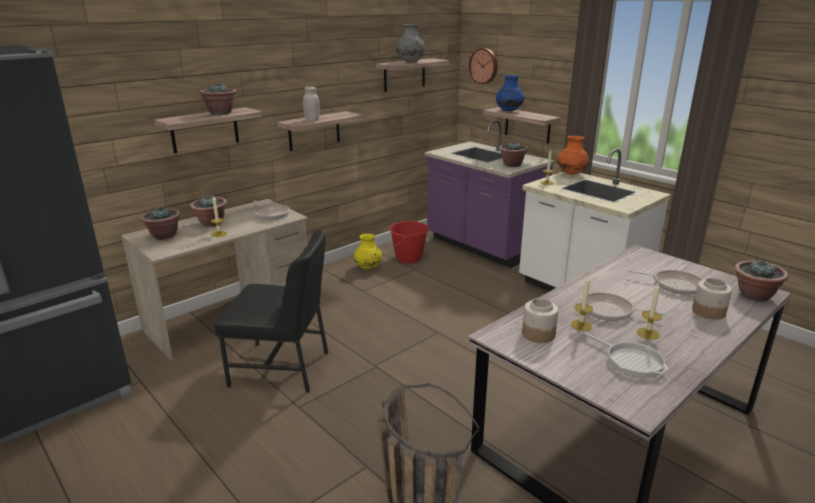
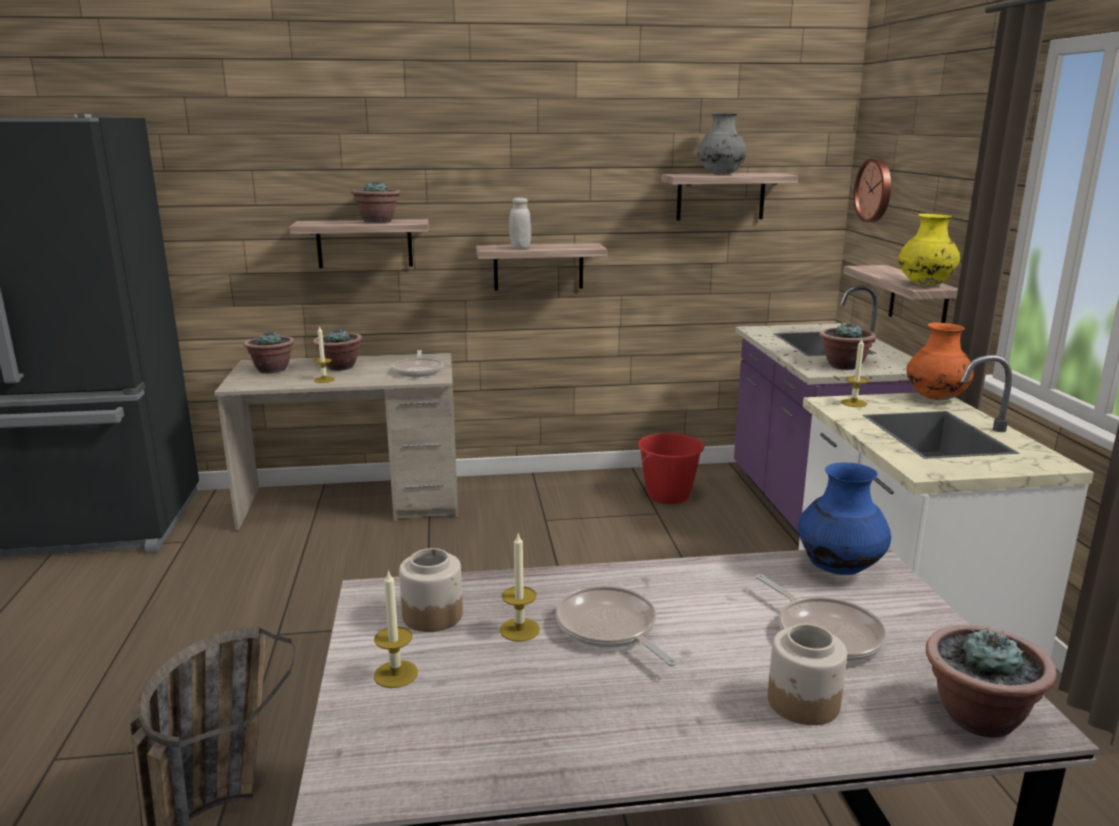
camera: 35 degrees right, 5 degrees down
(282, 368) = (323, 581): black chair -> none
(368, 268) = (593, 492): yellow vase -> yellow vase (925, 285)
(508, 111) = (885, 271): blue vase -> blue vase (838, 568)
(630, 361) = (486, 714): frying pan -> none
(648, 333) = (605, 687): candle -> candle (396, 674)

